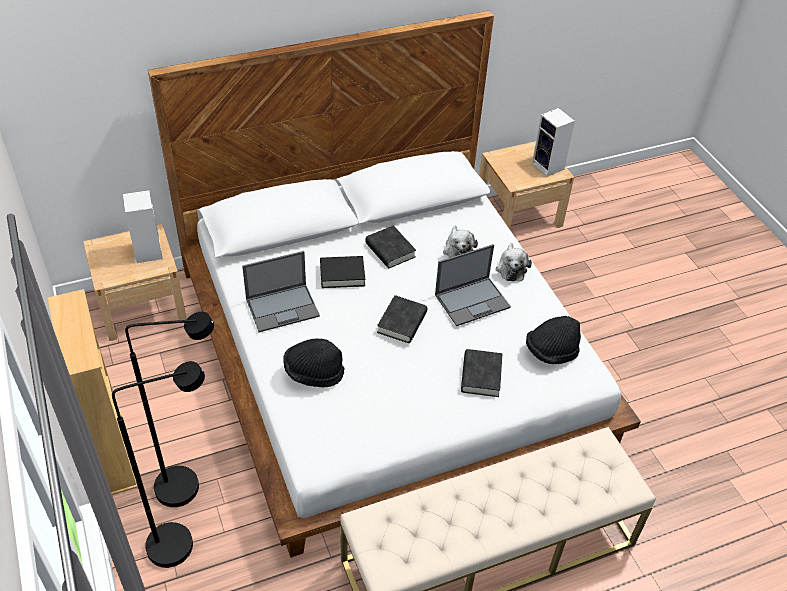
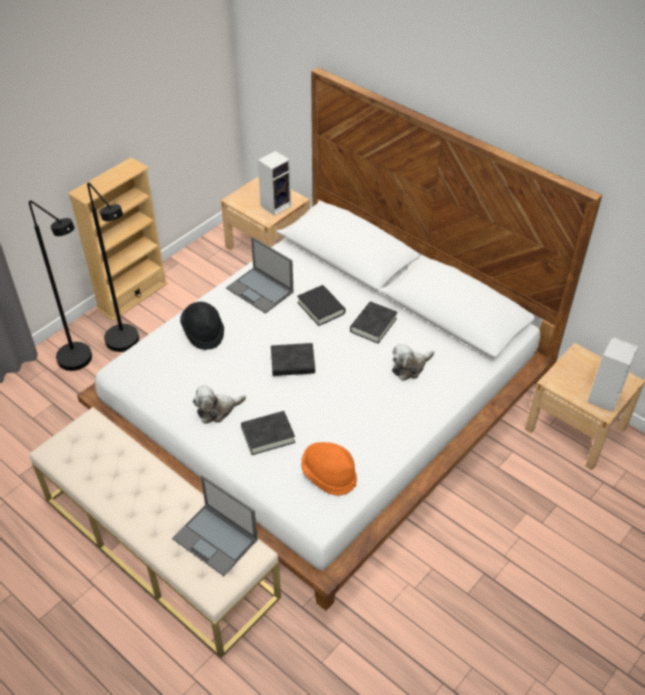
camera: 65 degrees right, 0 degrees up
(473, 301) = (352, 399): laptop -> laptop (216, 539)
(511, 268) = (417, 412): plush toy -> plush toy (217, 410)
(551, 352) = (329, 475): black hat -> orange hat

